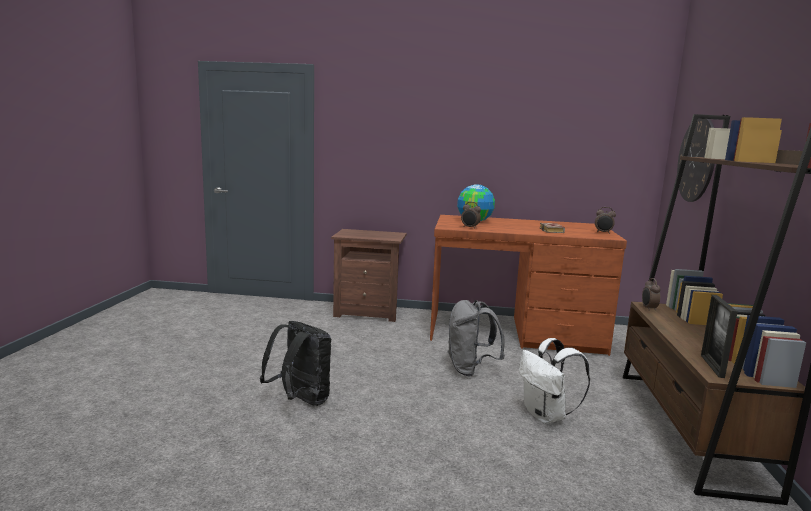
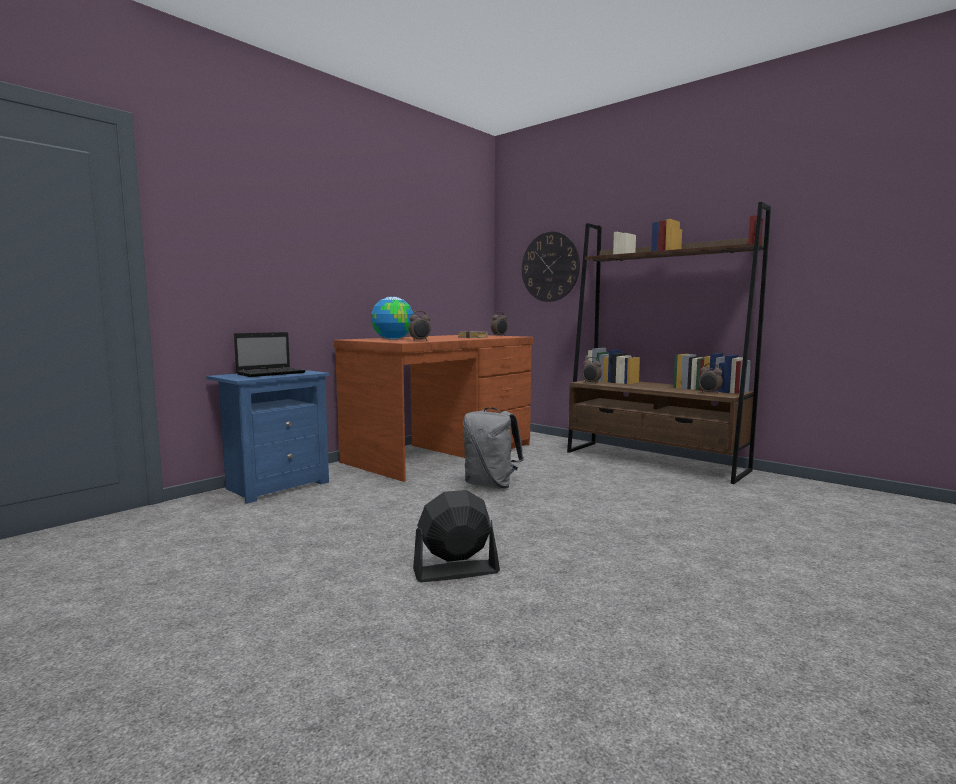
camera: 55 degrees left, 5 degrees down
(300, 401) = (455, 571): black backpack -> black fan
(368, 312) = (275, 486): brown nightstand -> blue nightstand
(372, 234) = (272, 373): none -> laptop
(546, 416) = (603, 486): white backpack -> none
(712, 366) = (709, 393): picture frame -> alarm clock

